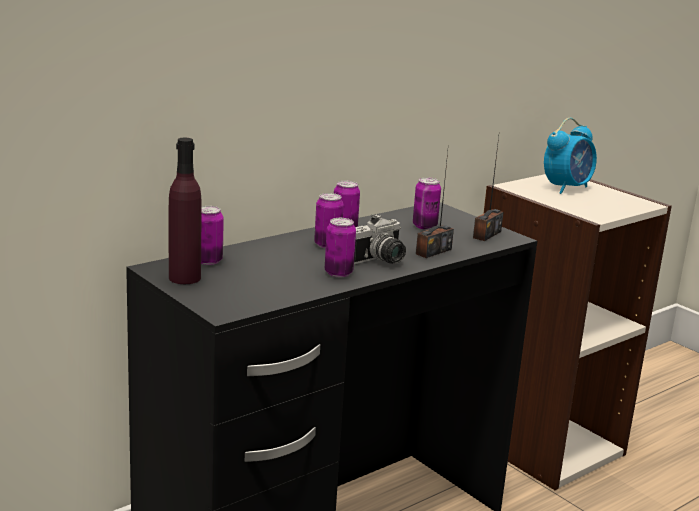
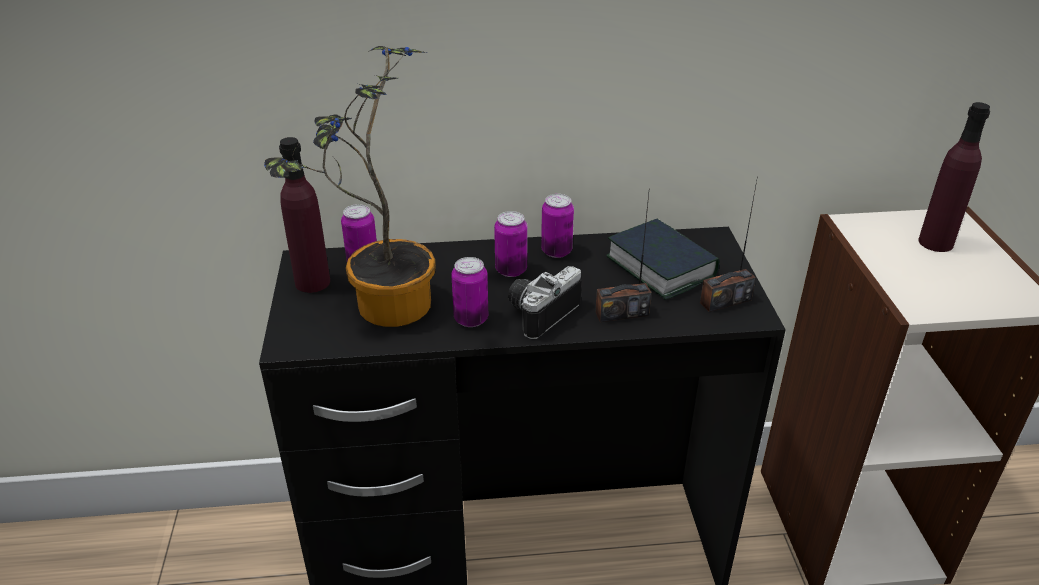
camera: 35 degrees right, 15 degrees up
(264, 280) = (382, 307): none -> potted plant
(379, 261) = (539, 312): camera -> camera turned 135 degrees clockwise
(424, 226) = (660, 267): can -> book
(567, 188) = (935, 243): alarm clock -> purple bottle

